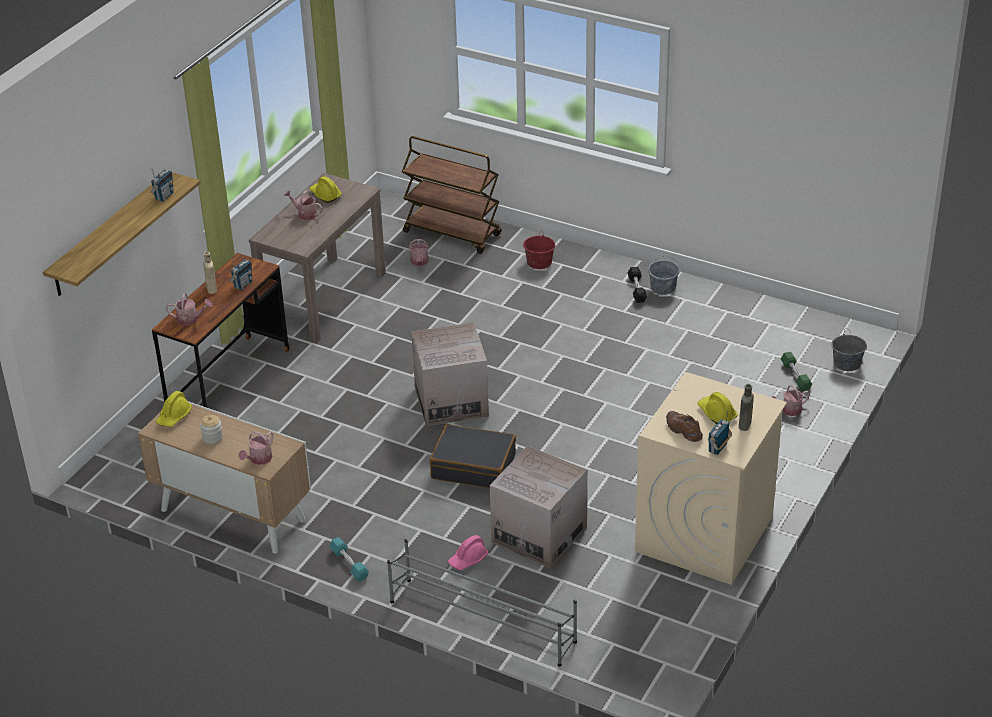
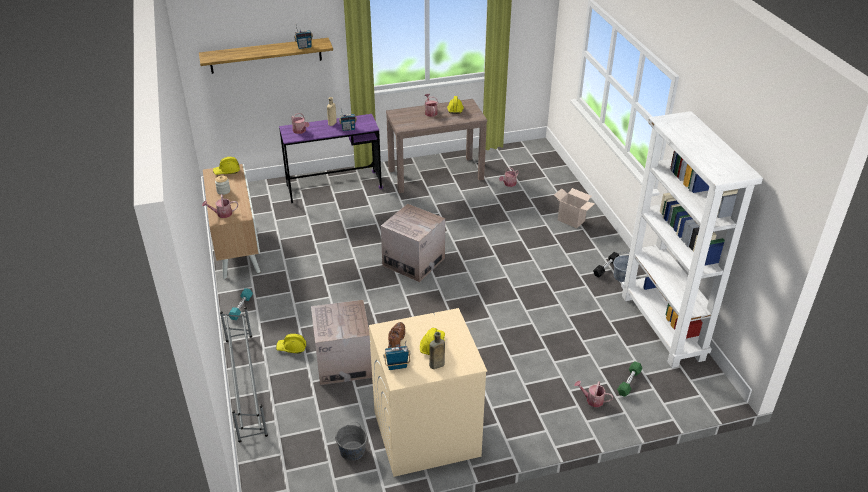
camera: 45 degrees right, 0 degrees up
(229, 382) = (334, 187): brown desk -> purple desk
(453, 233) = (548, 180): brown cart -> none
(468, 559) = (292, 348): pink hard hat -> yellow hard hat
(473, 466) = (371, 302): black suitcase -> none
(539, 262) = (572, 220): red bucket -> cardboard box
(757, 312) = (663, 327): none -> white bookcase
(847, 364) = (677, 399): grey bucket -> grey bucket (352, 451)

